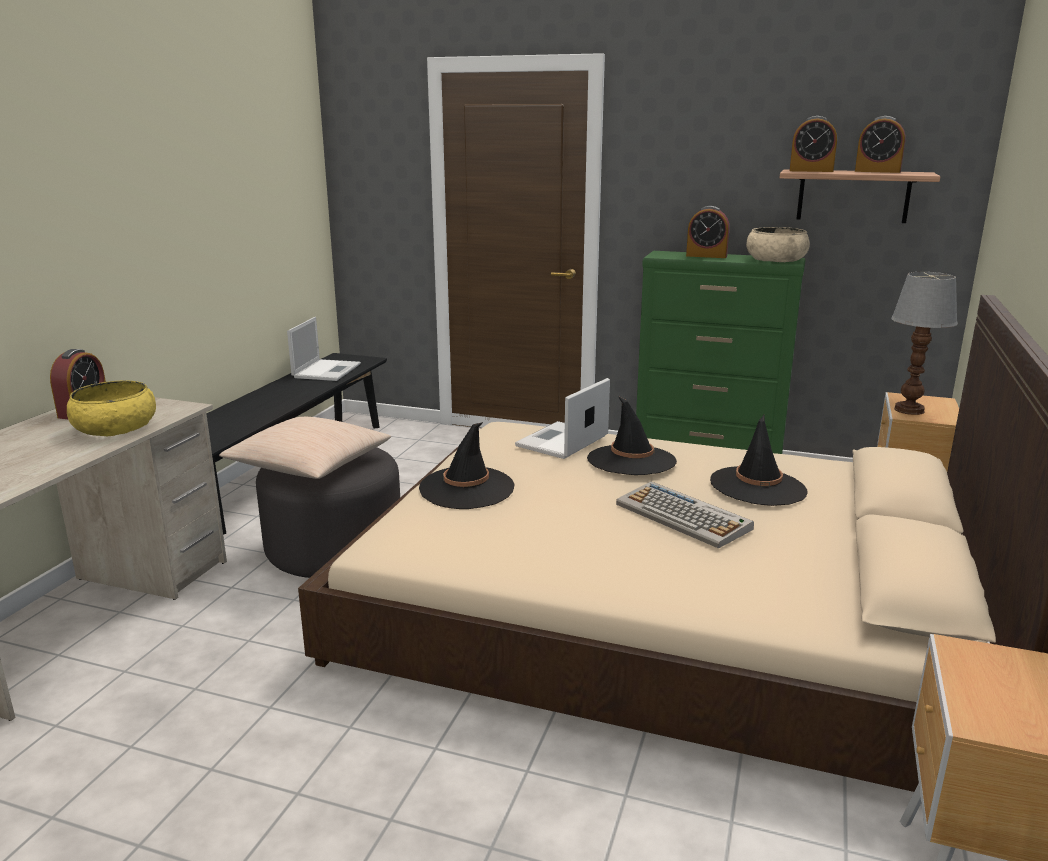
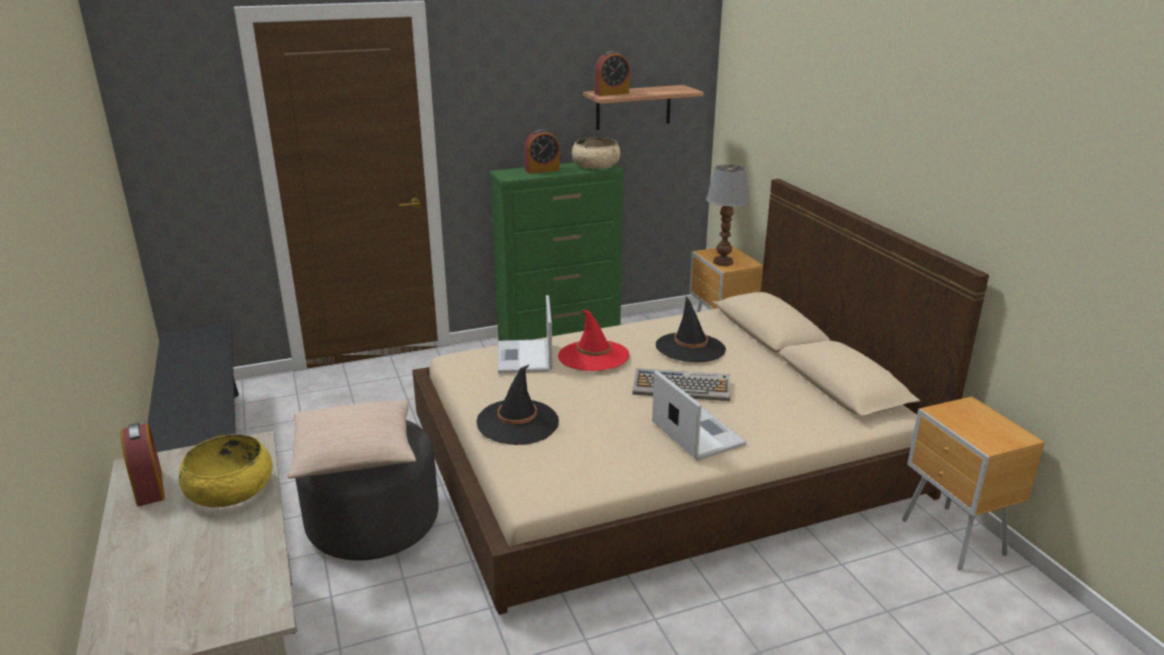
camera: 40 degrees left, 5 degrees up
(327, 370) = (192, 354): laptop -> laptop (696, 433)
(631, 460) = (593, 356): black hat -> red hat
(877, 171) = (652, 88): alarm clock -> none

